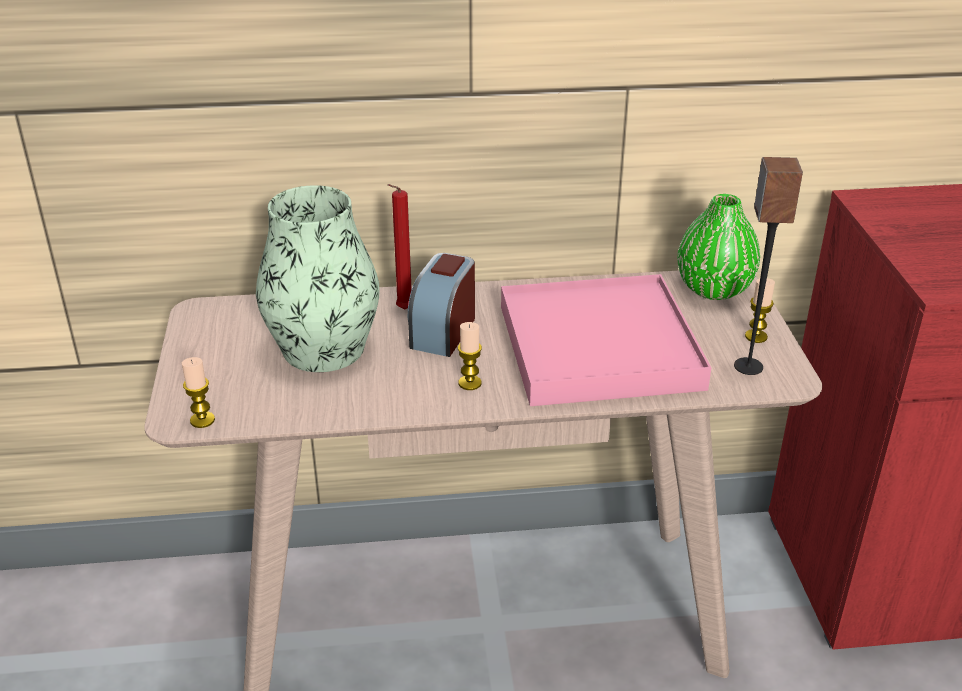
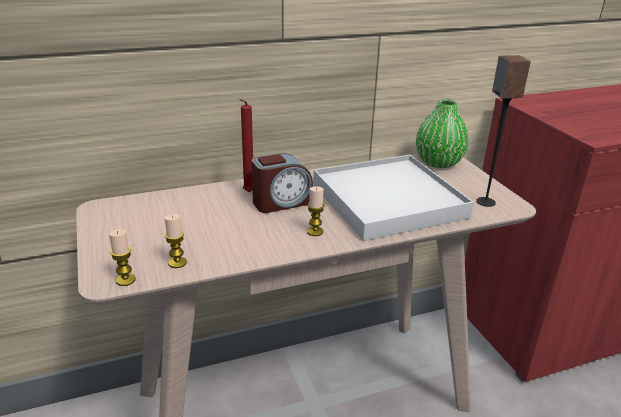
camera: 15 degrees left, 5 degrees down
(323, 348) = (201, 222): vase -> none
(443, 331) = (281, 202): alarm clock -> alarm clock turned 120 degrees counterclockwise
(598, 347) = (387, 201): pink tray -> white tray
(756, 336) = (479, 185): candle -> candle (177, 263)

